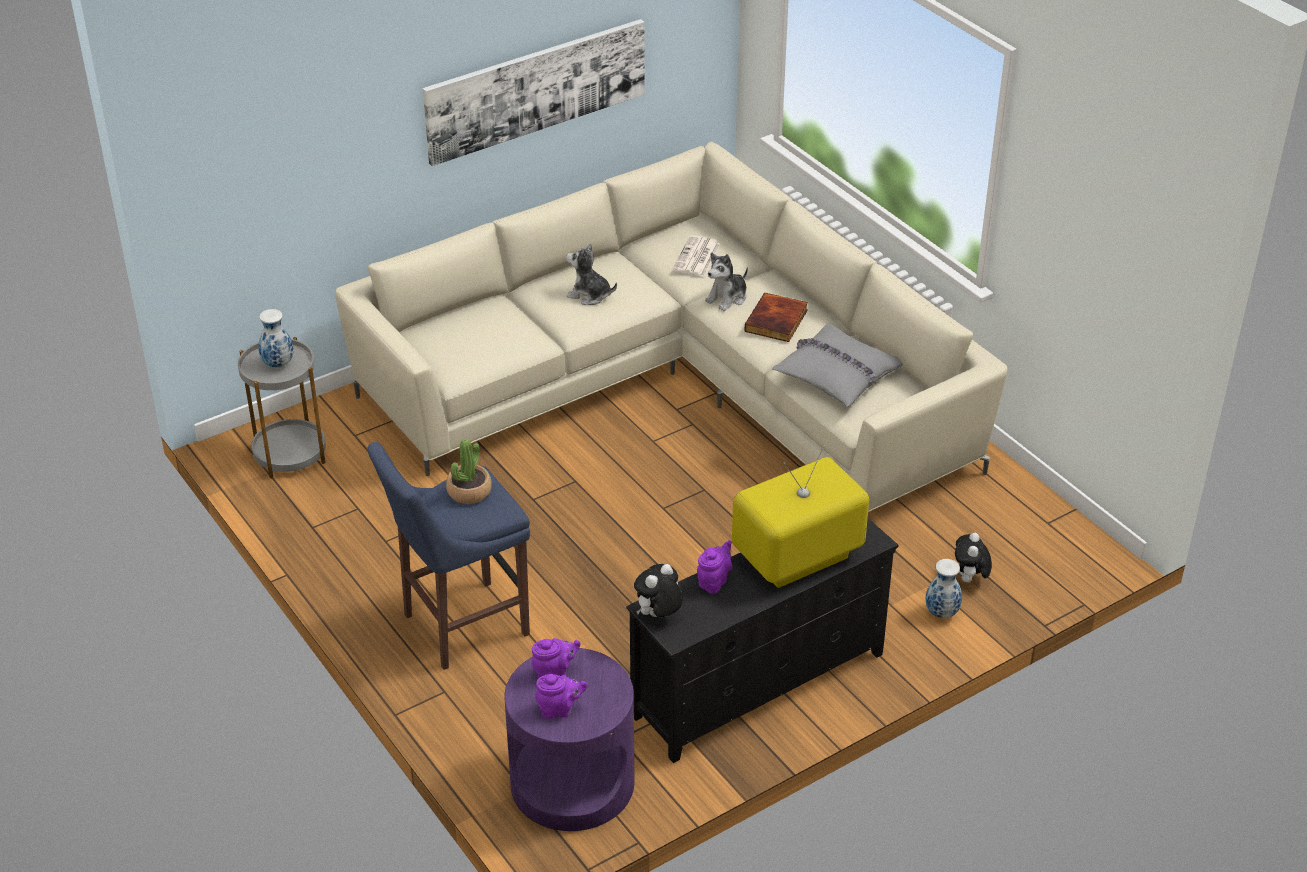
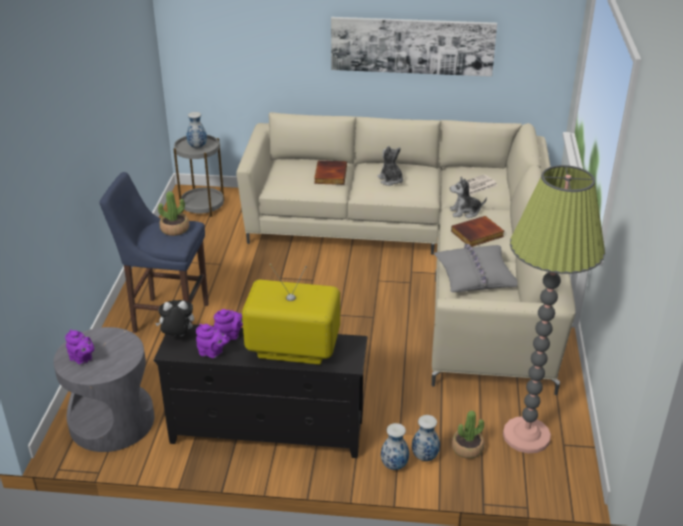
camera: 40 degrees right, 5 degrees down
(504, 322) = (329, 174): none -> book
(554, 673) = (107, 340): purple teapot -> purple teapot (212, 353)
(572, 782) = (111, 421): purple side table -> grey side table
(925, 640) = (394, 466): none -> vase
(969, 580) = (467, 448): plush toy -> potted plant
(1007, 534) = (526, 436): none -> floor lamp

